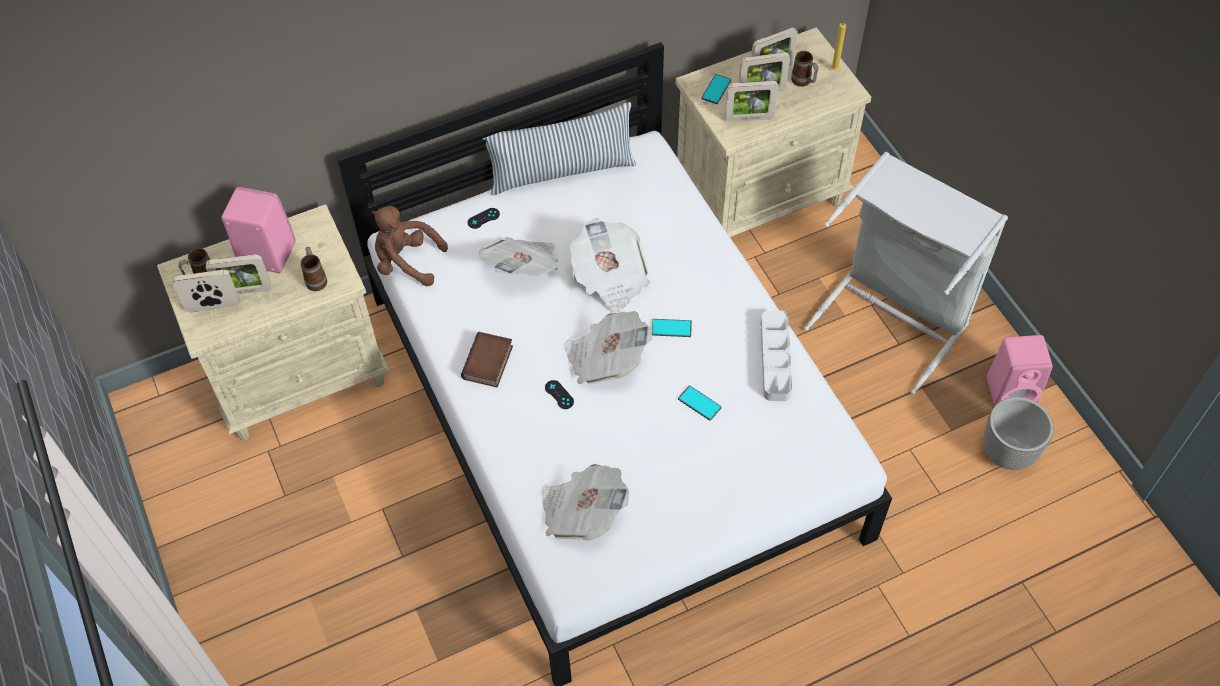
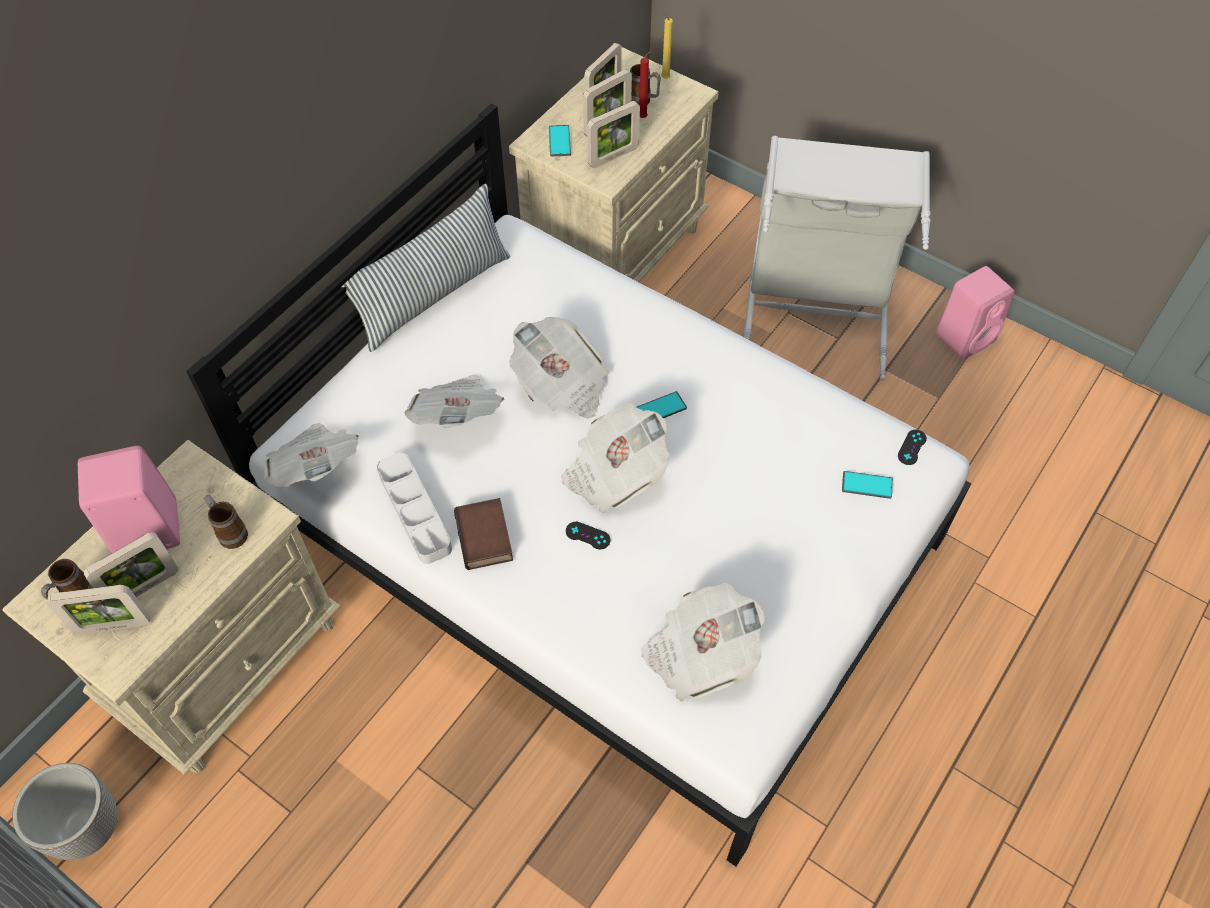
camera: 30 degrees left, 0 degrees up
(213, 306) = (113, 626): picture frame -> picture frame turned 150 degrees counterclockwise
(406, 262) = (316, 467): brown plush toy -> newspaper
(483, 218) = (377, 381): black game controller -> black game controller (912, 447)
(699, 403) = (742, 474): phone -> phone (867, 485)
(775, 358) = (786, 392): grey tray -> grey tray (415, 511)
(795, 95) = (644, 117): none -> red candle
(1006, 452) = (1000, 396): planter -> planter (87, 828)

